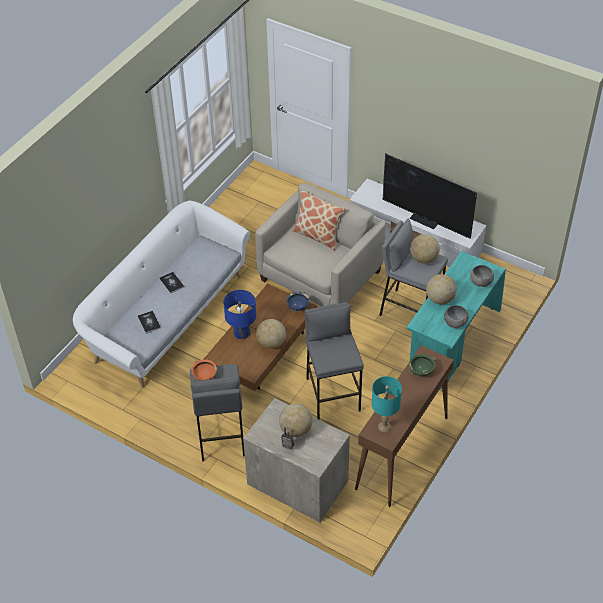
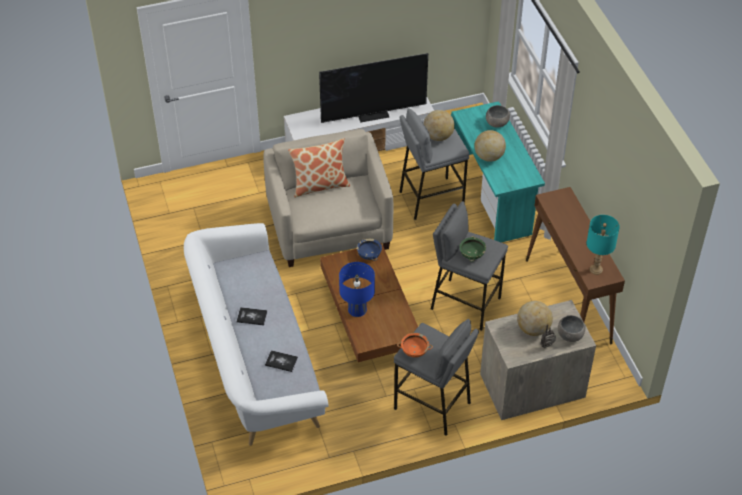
camera: 50 degrees left, 0 degrees up
(271, 343) = (391, 297): globe -> none
(421, 370) = (562, 211): green bowl -> green bowl (472, 254)
(455, 322) = (522, 164): grey bowl -> grey bowl (570, 335)

